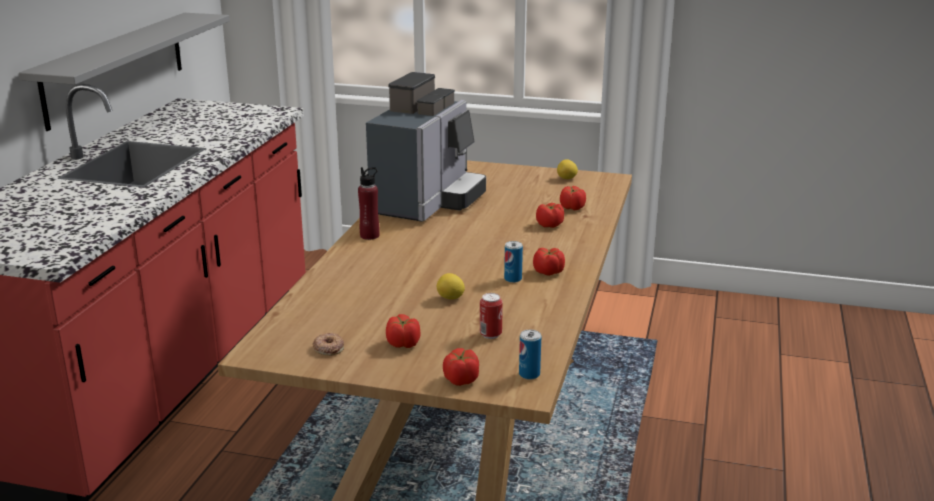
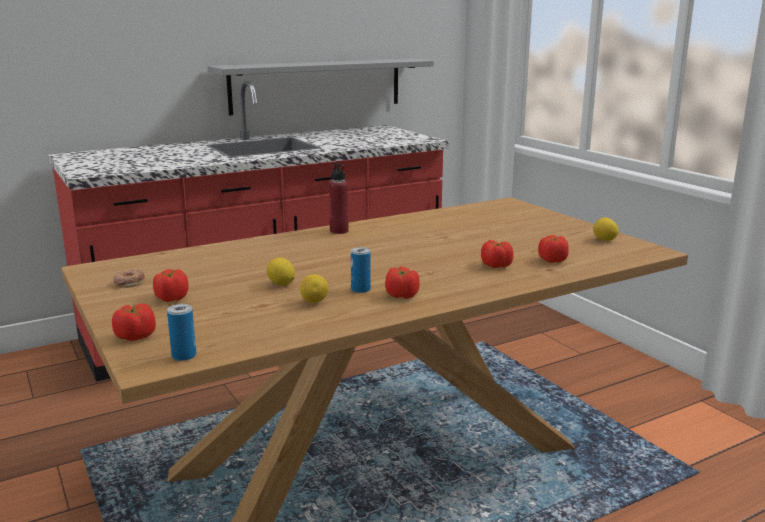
camera: 45 degrees right, 5 degrees down
(428, 202) = (437, 224): coffee machine -> none
(490, 334) = (238, 318): can -> none
(508, 301) = (314, 302): none -> lemon

